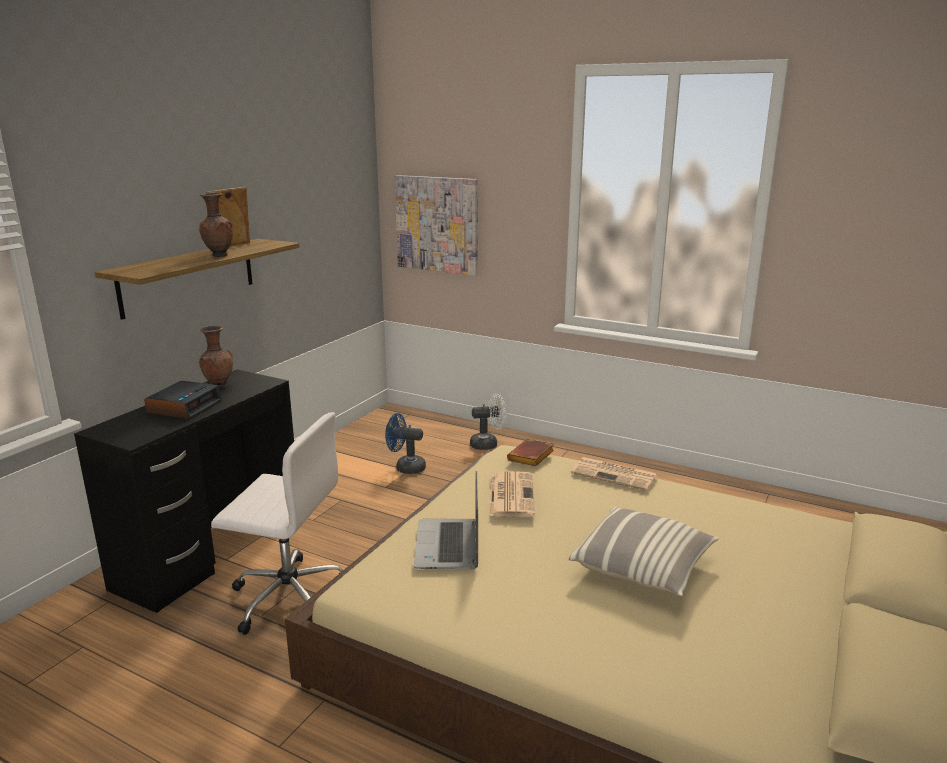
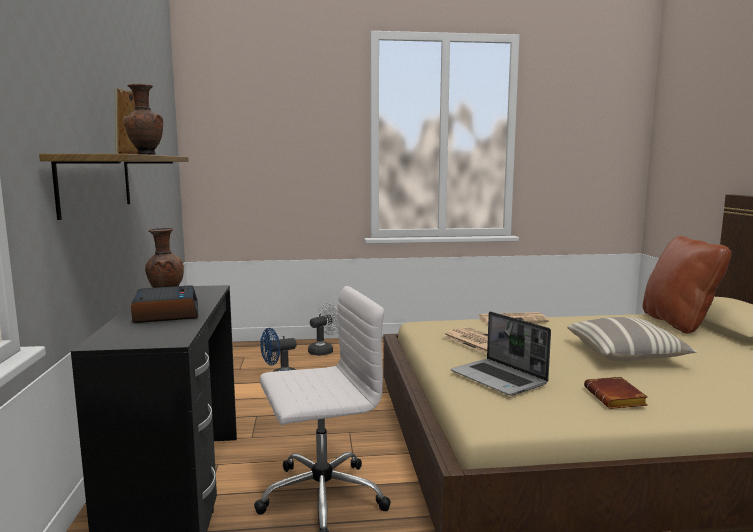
camera: 35 degrees left, 10 degrees down
(437, 224) = (245, 164): picture -> none
(531, 457) = (446, 322): brown book -> brown book (617, 398)
(830, 546) = (678, 323): none -> brown pillow

